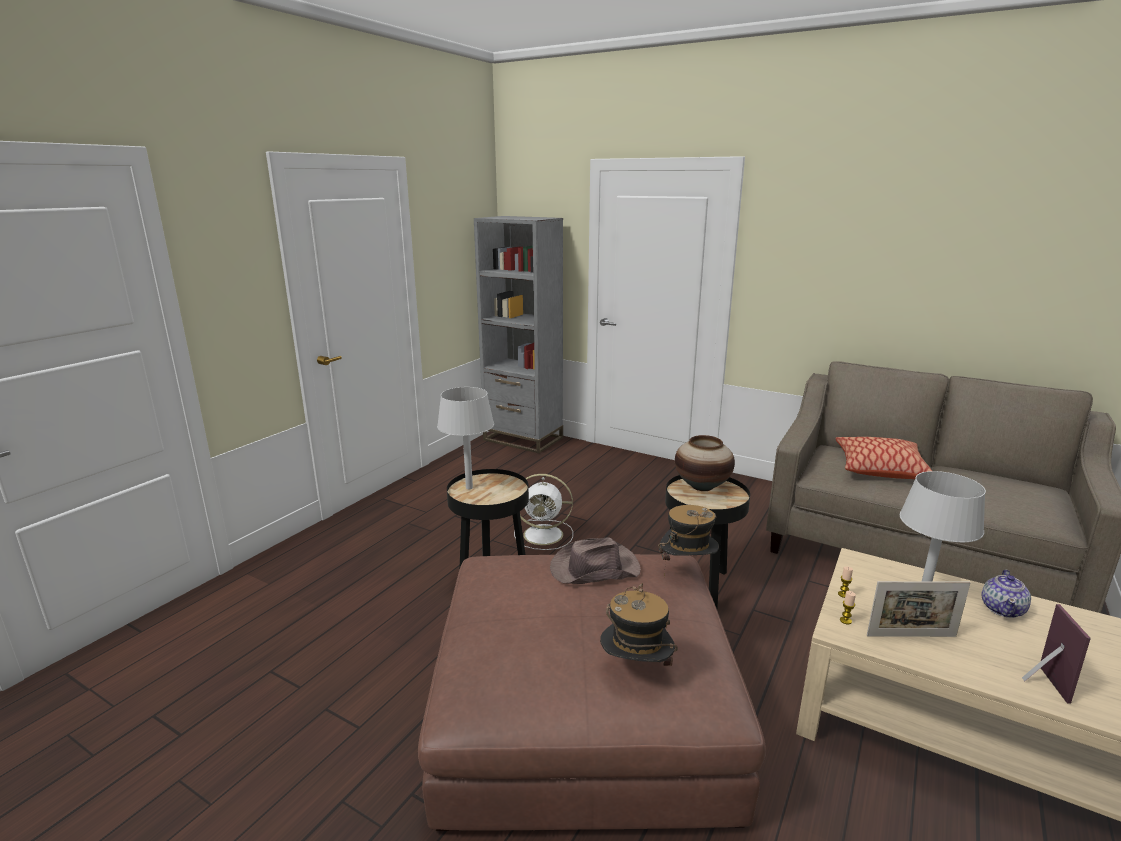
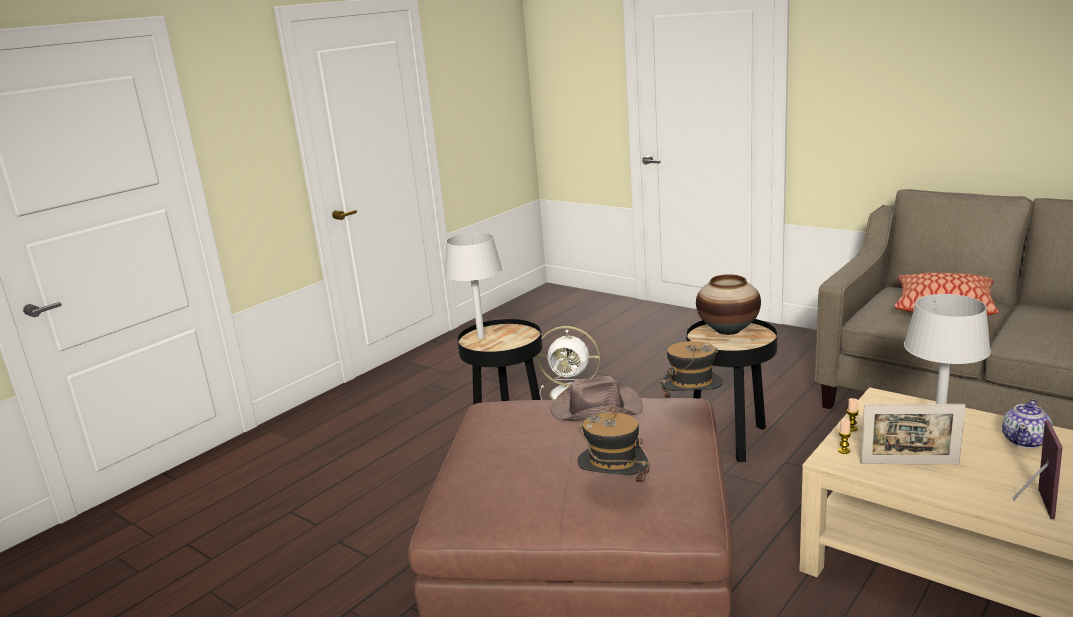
camera: 10 degrees right, 0 degrees up
(523, 439) = (565, 298): grey bookcase -> none

